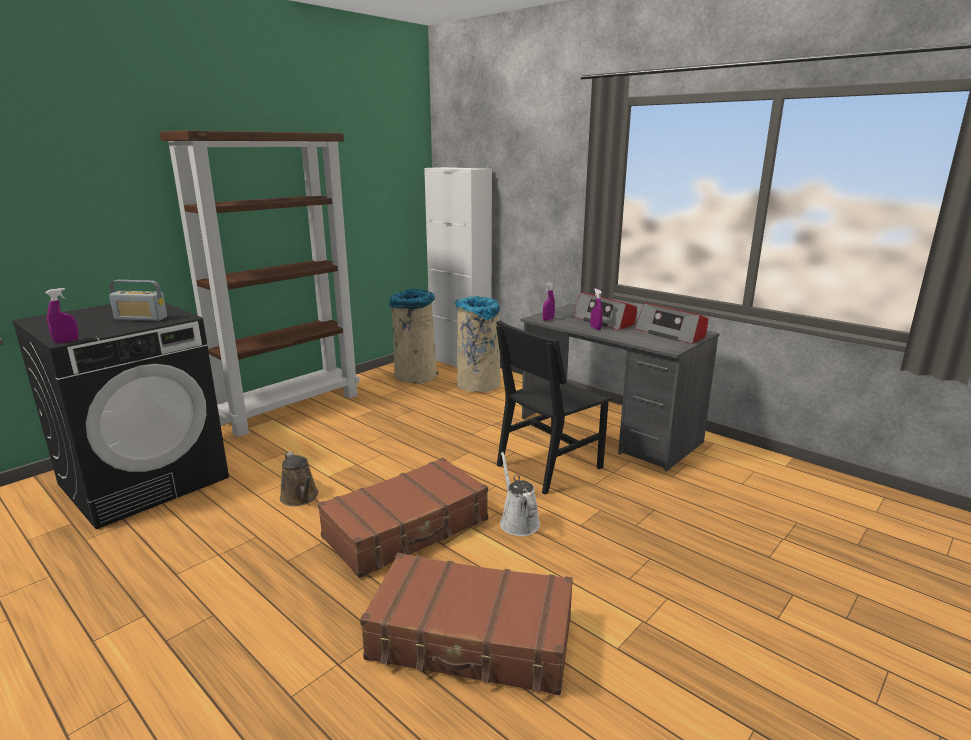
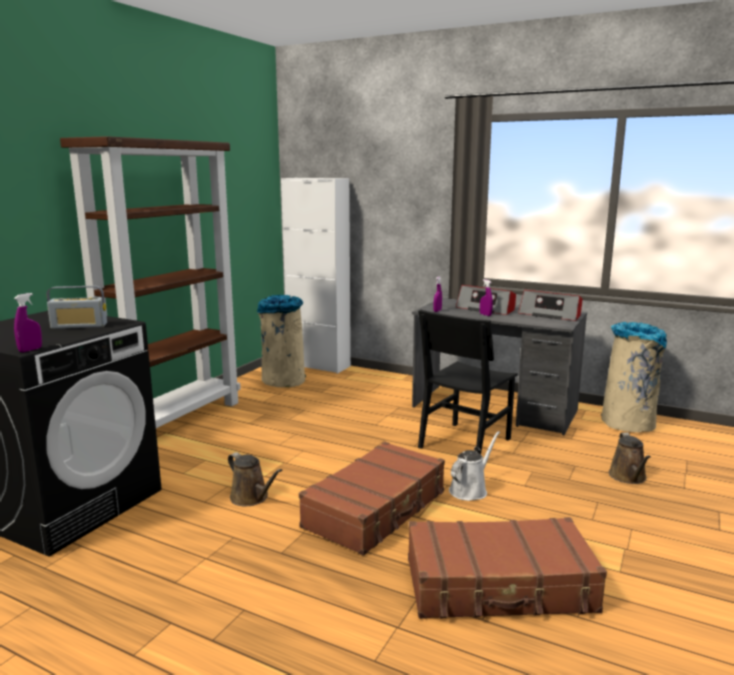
camera: 15 degrees left, 5 degrees down
(478, 385) = (350, 383): beige trash can -> beige trash can (628, 424)
(518, 521) = (470, 490): white watering can -> white watering can turned 75 degrees clockwise
(708, 533) = (628, 477): none -> brown watering can

